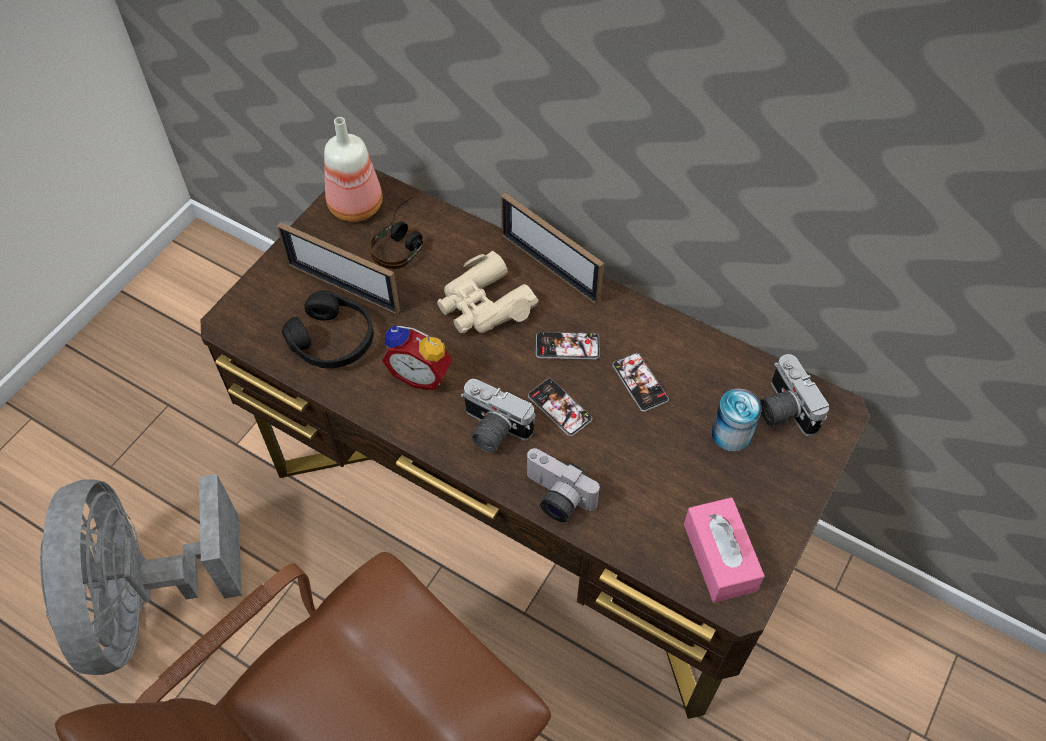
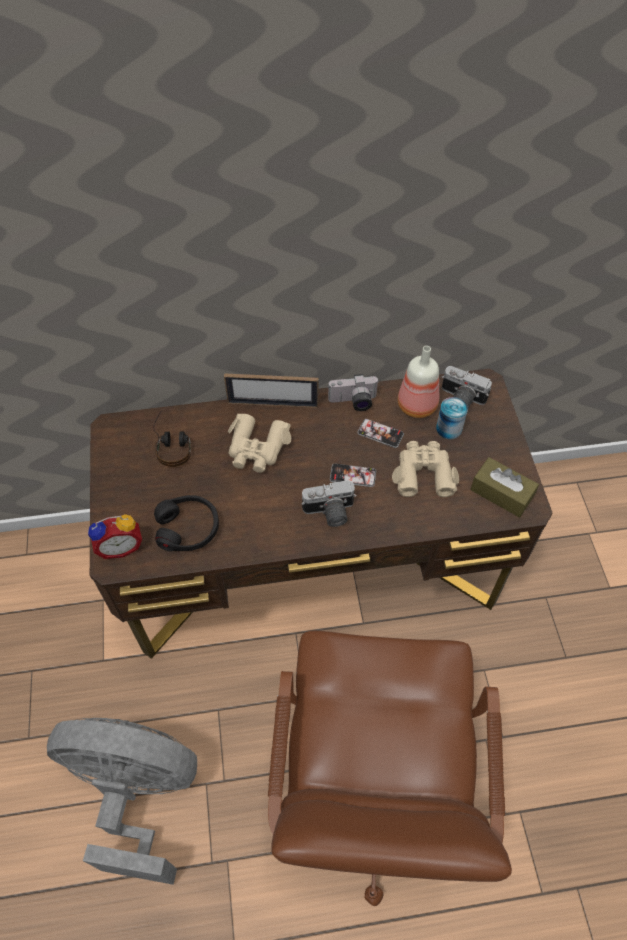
camera: 40 degrees left, 0 degrees up
(149, 599) = (136, 793): grey fan -> grey fan turned 150 degrees clockwise
(343, 287) = (163, 494): picture frame -> none
(357, 207) = (122, 442): bottle -> bottle (418, 405)
(421, 374) = (260, 511): alarm clock -> alarm clock (120, 546)
(555, 498) = (397, 524): camera -> camera (353, 402)
(567, 346) = (325, 440): phone -> none
(645, 463) = (423, 473): none -> beige binoculars
(719, 557) = (501, 493): pink tissue box -> brown tissue box

